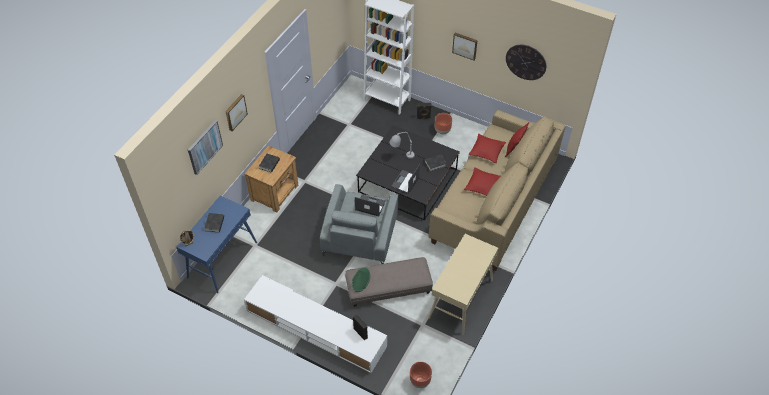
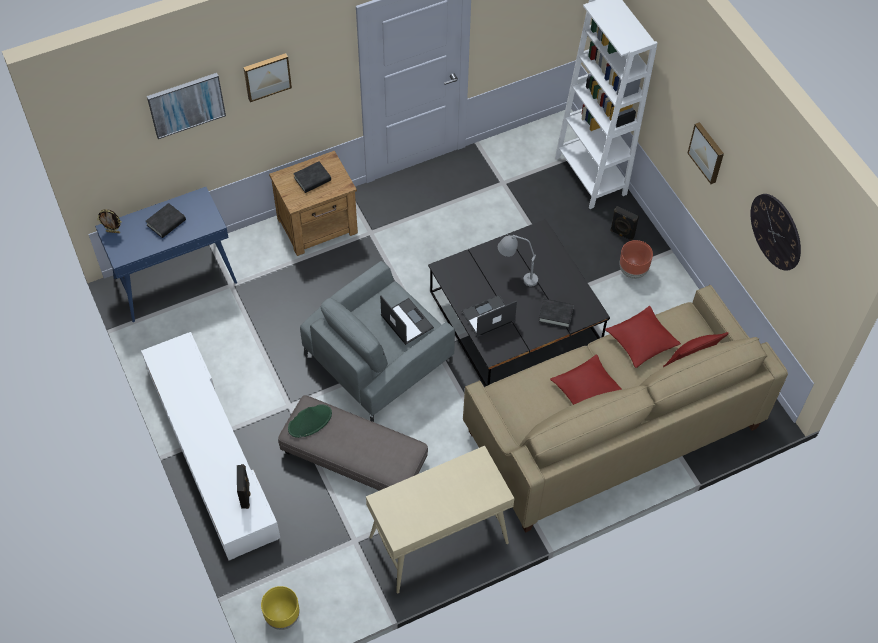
camera: 35 degrees right, 5 degrees up
(420, 381) = (282, 616): brown planter -> yellow planter

